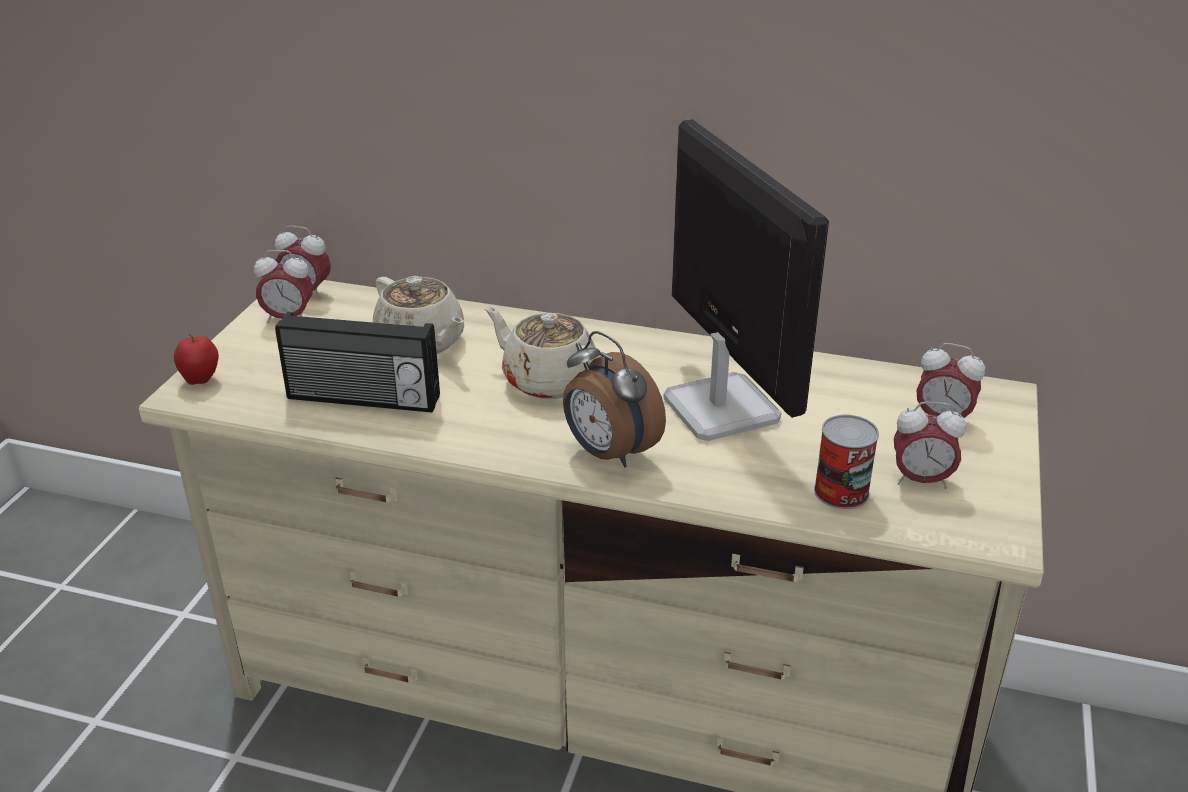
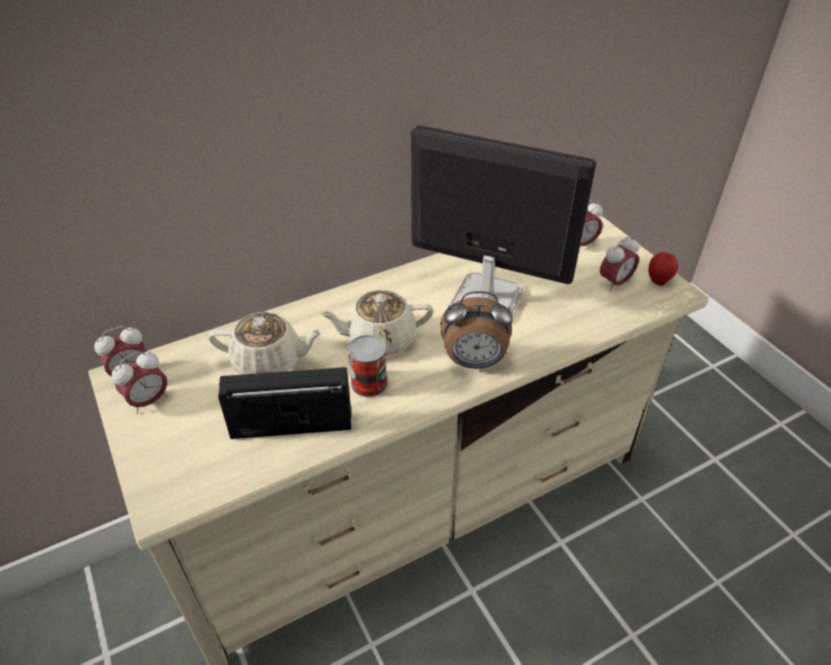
camera: 45 degrees left, 10 degrees up
(201, 380) = (156, 488): apple -> apple (658, 281)
(363, 399) = (291, 423): radio -> radio turned 150 degrees counterclockwise
(841, 492) = (596, 311): can -> can (369, 383)

